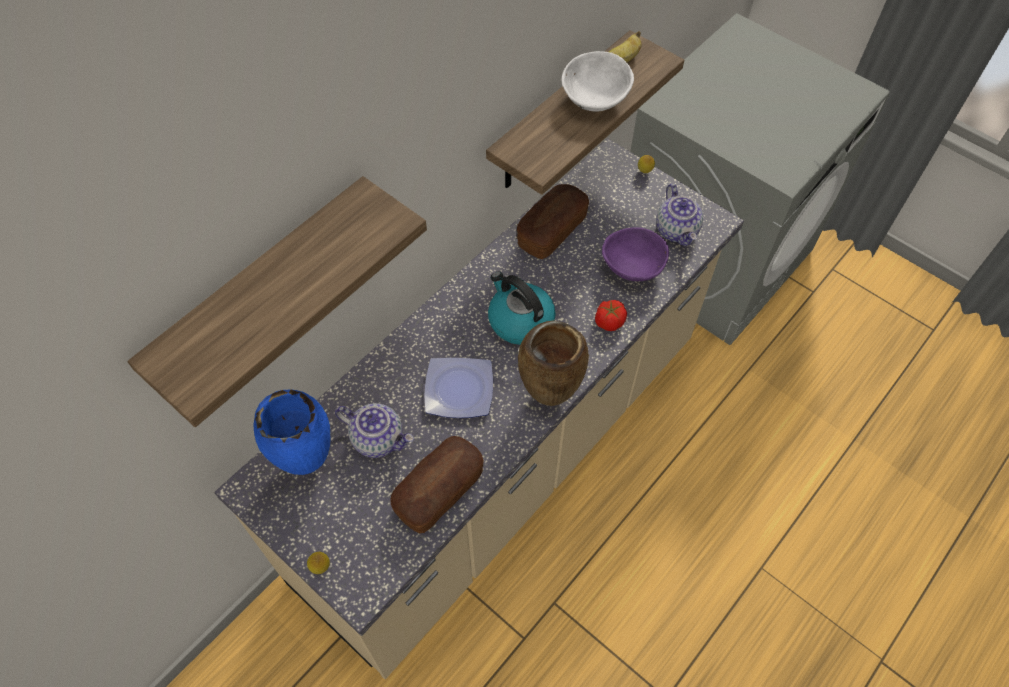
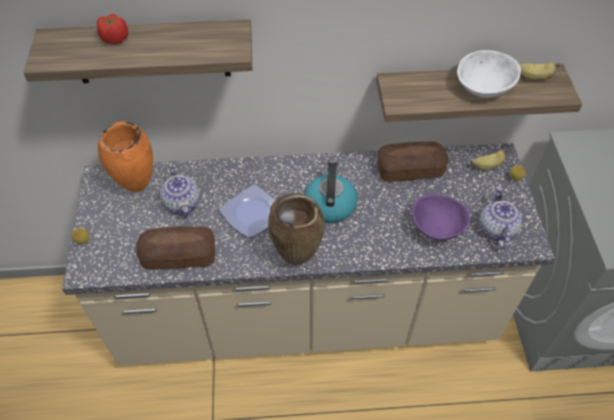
camera: 45 degrees right, 5 degrees down
(306, 463) = (137, 187): blue vase -> orange vase
(609, 322) = (383, 247): tomato -> tomato (115, 39)
(610, 177) = (487, 166): none -> banana
(677, 230) = (495, 229): teapot -> teapot turned 150 degrees clockwise

